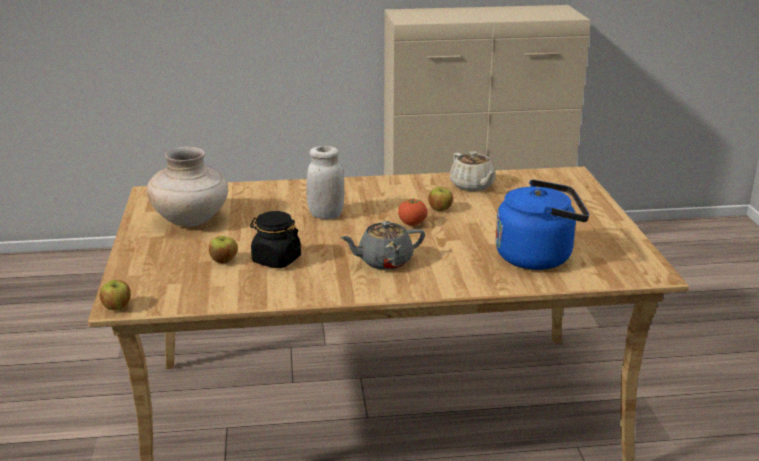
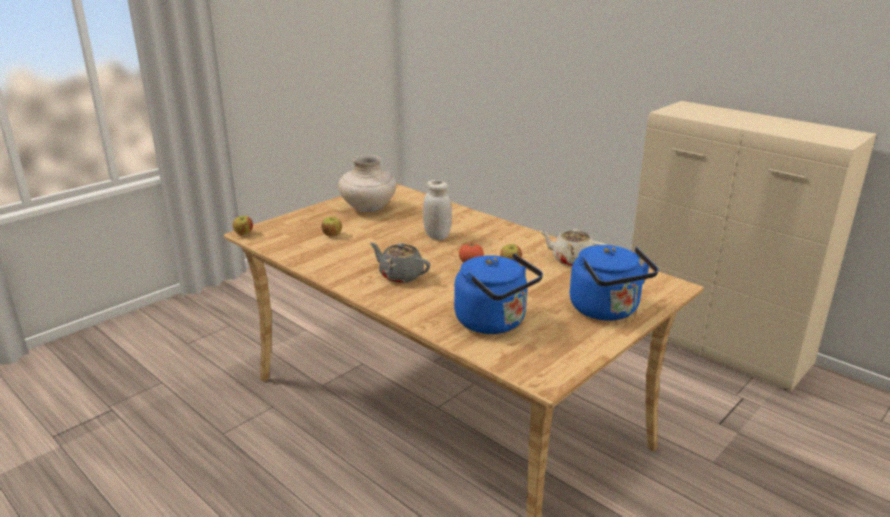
camera: 50 degrees right, 0 degrees up
(276, 260) = (354, 246): black jar -> none
(472, 186) = (572, 260): beige teapot -> beige teapot turned 90 degrees clockwise
(577, 210) = (607, 311): none -> blue kettle

